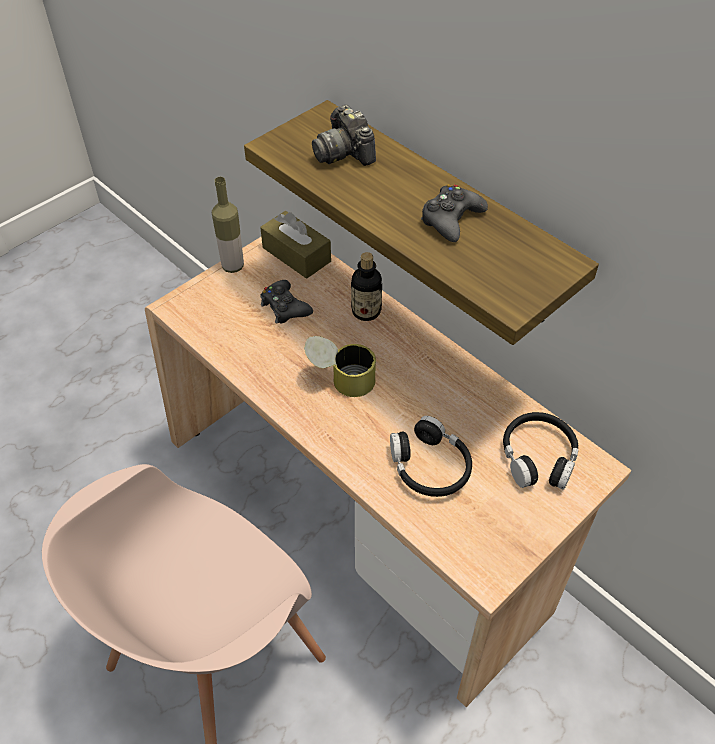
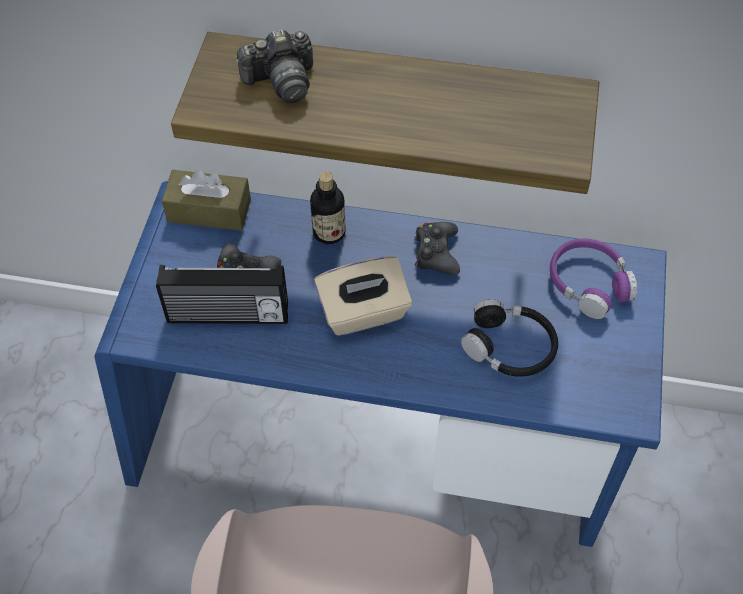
camera: 35 degrees left, 5 degrees up
(233, 266) = (153, 258): bottle -> none
(246, 329) = (228, 316): none -> radio
(341, 379) = (363, 313): can -> beige tissue box
(344, 152) = (281, 81): camera -> camera turned 45 degrees counterclockwise
(357, 520) = (372, 445): beige desk -> blue desk
(451, 219) = (443, 102): black game controller -> black game controller (436, 253)
(538, 457) = (589, 283): black headphones -> purple headphones

